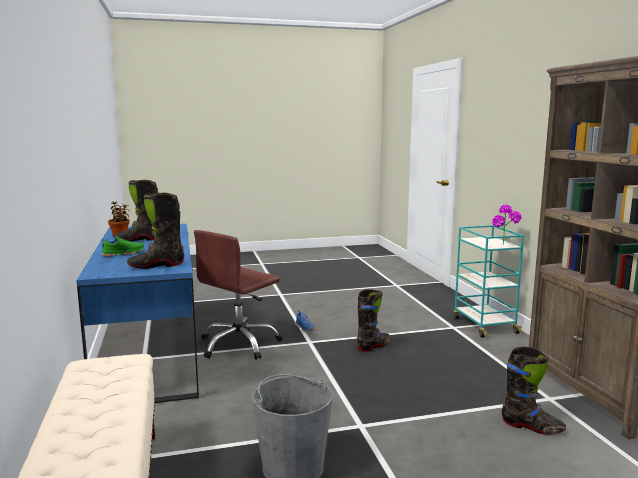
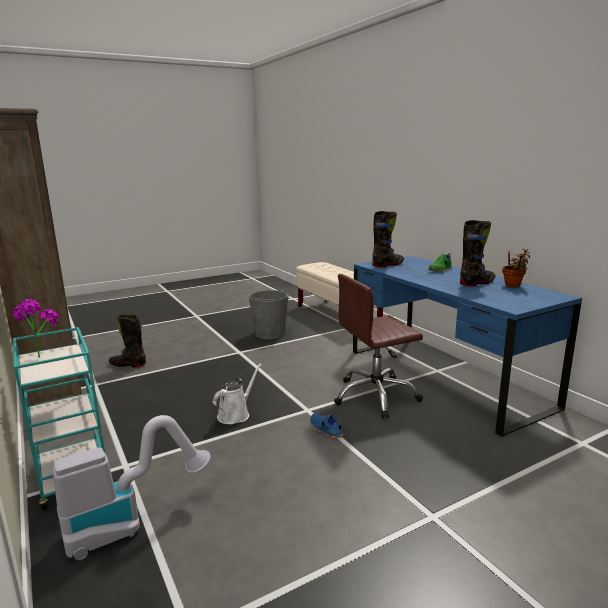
camera: 165 degrees right, 5 degrees up
(239, 344) = (375, 396): brown office chair -> brown office chair turned 135 degrees counterclockwise
(374, 346) = (235, 414): black boot -> white watering can
(434, 307) = (129, 523): none -> vacuum cleaner

